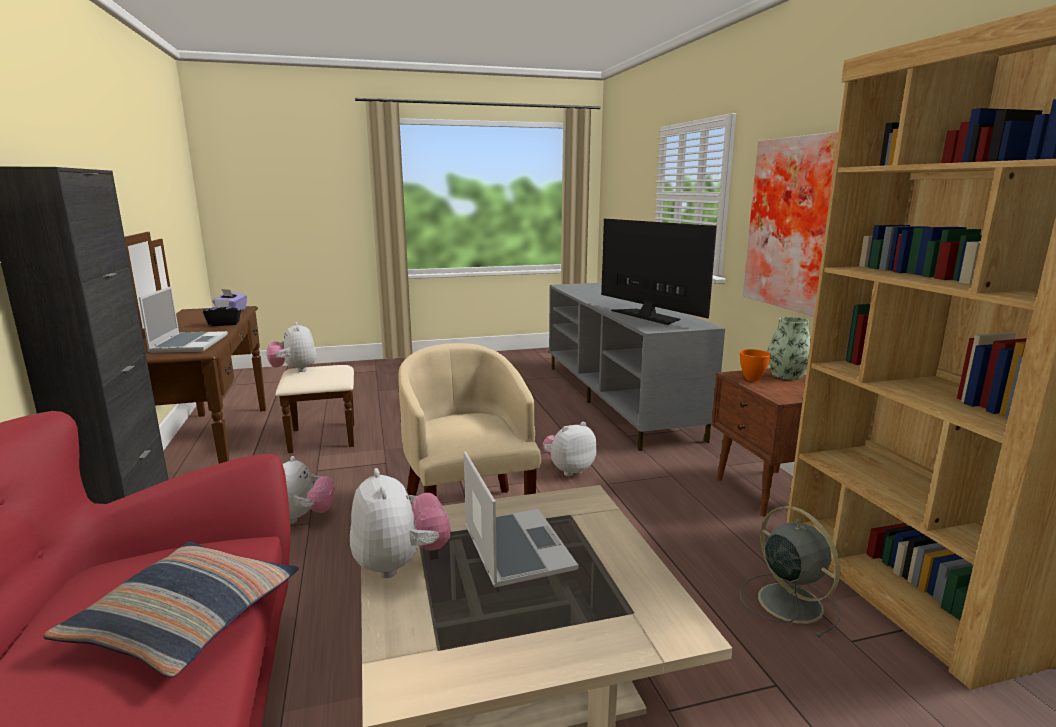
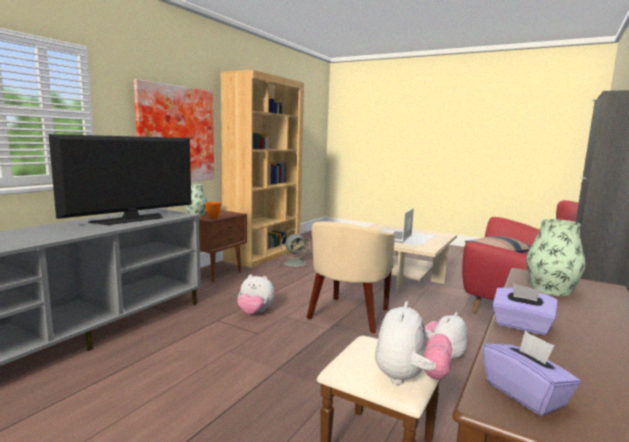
camera: 135 degrees left, 5 degrees down
(189, 344) = (550, 290): laptop -> vase
(224, 324) = (521, 326): black tissue box -> purple tissue box
(400, 564) = (431, 243): plush toy -> none
(647, 316) = (131, 219): television -> television turned 150 degrees counterclockwise
(787, 601) = (296, 263): grey fan -> grey fan turned 135 degrees counterclockwise

